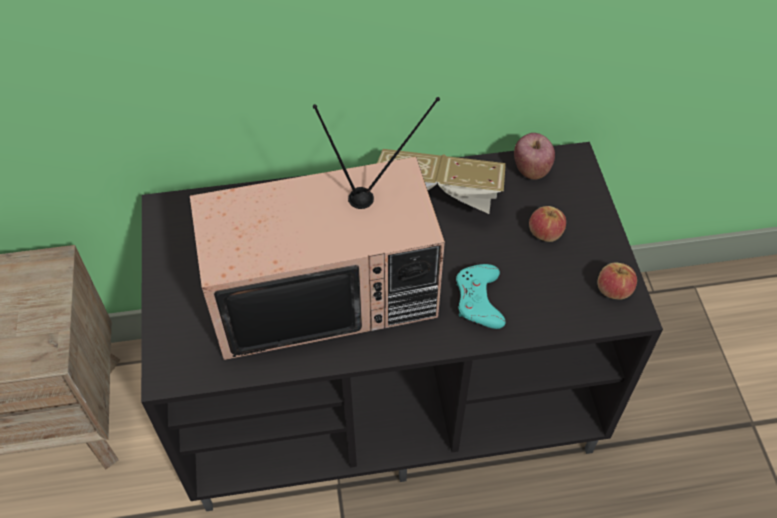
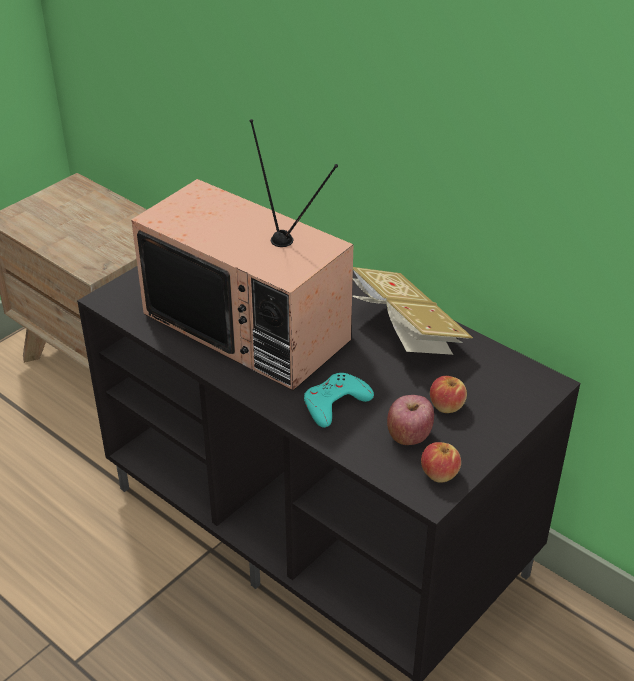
camera: 50 degrees right, 15 degrees down
(531, 169) = (501, 365): apple -> apple (409, 436)

